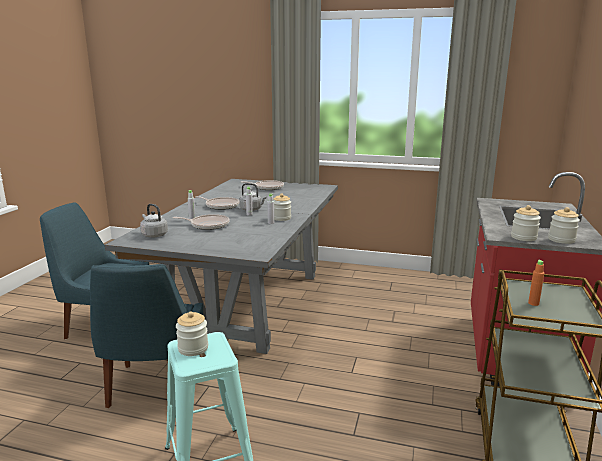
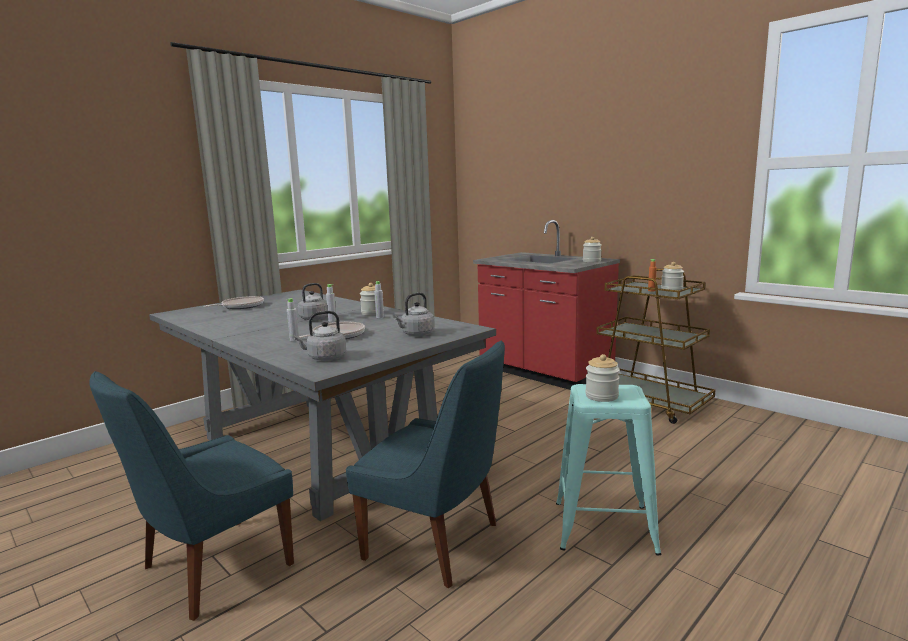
camera: 60 degrees left, 5 degrees down
(221, 206) = (269, 326): frying pan -> none
(228, 242) = (416, 334): none -> grey kettle
(523, 237) = (579, 264): jar -> jar (671, 289)

